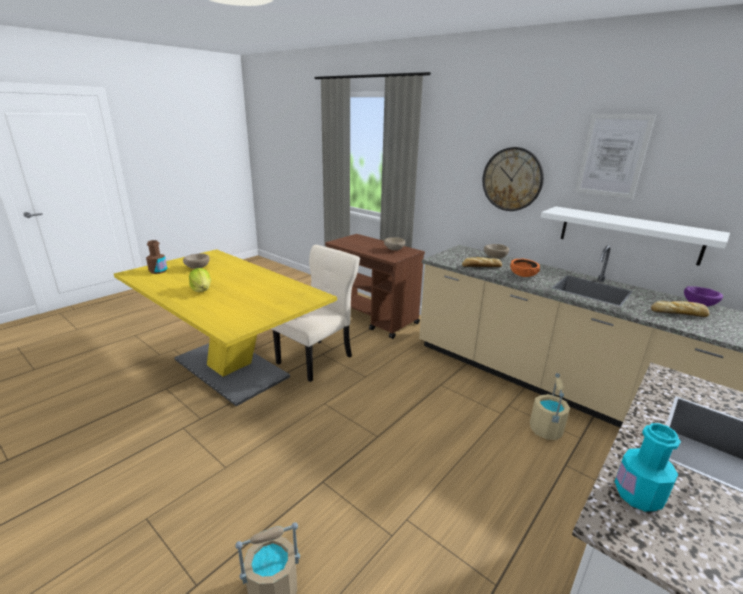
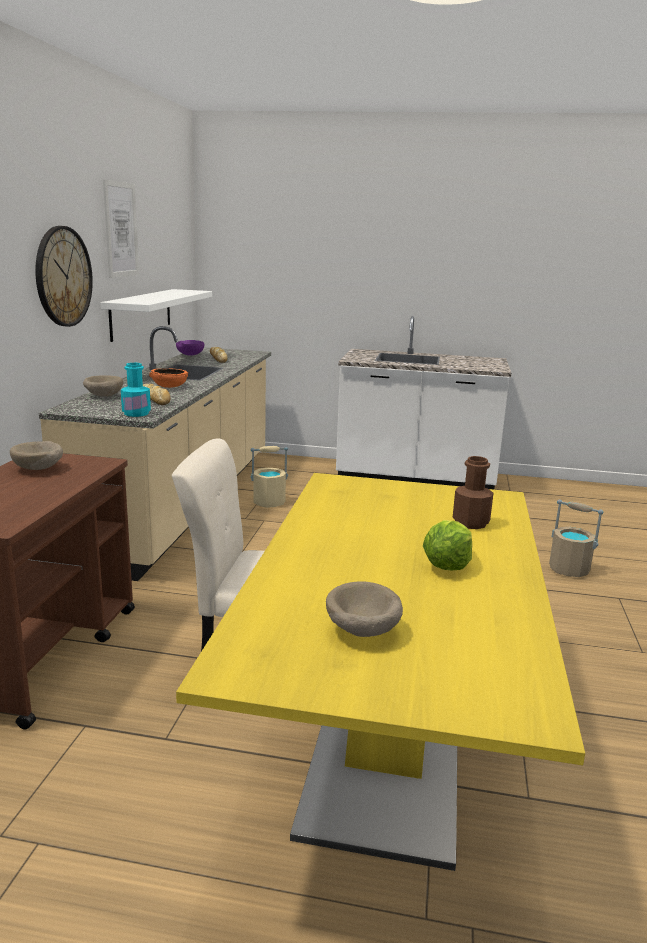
camera: 120 degrees left, 5 degrees down
(158, 271) = (459, 676): brown bottle -> brown bottle (470, 522)
(638, 495) = (472, 367): turquoise bottle -> turquoise bottle (136, 413)

